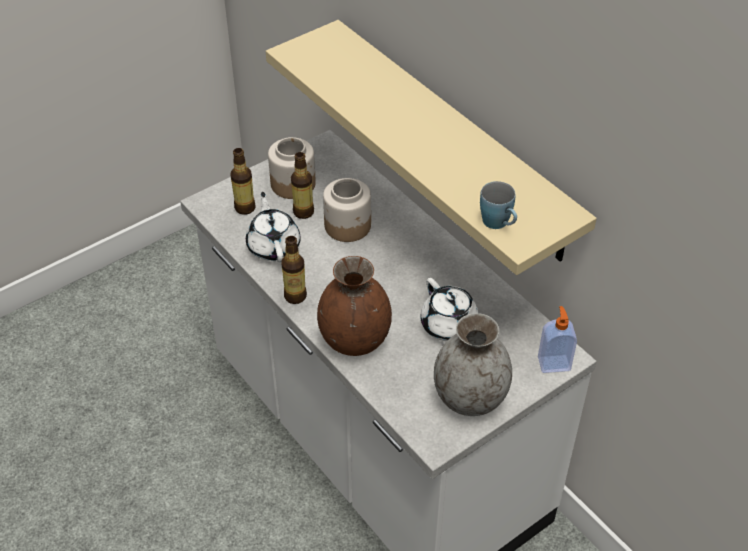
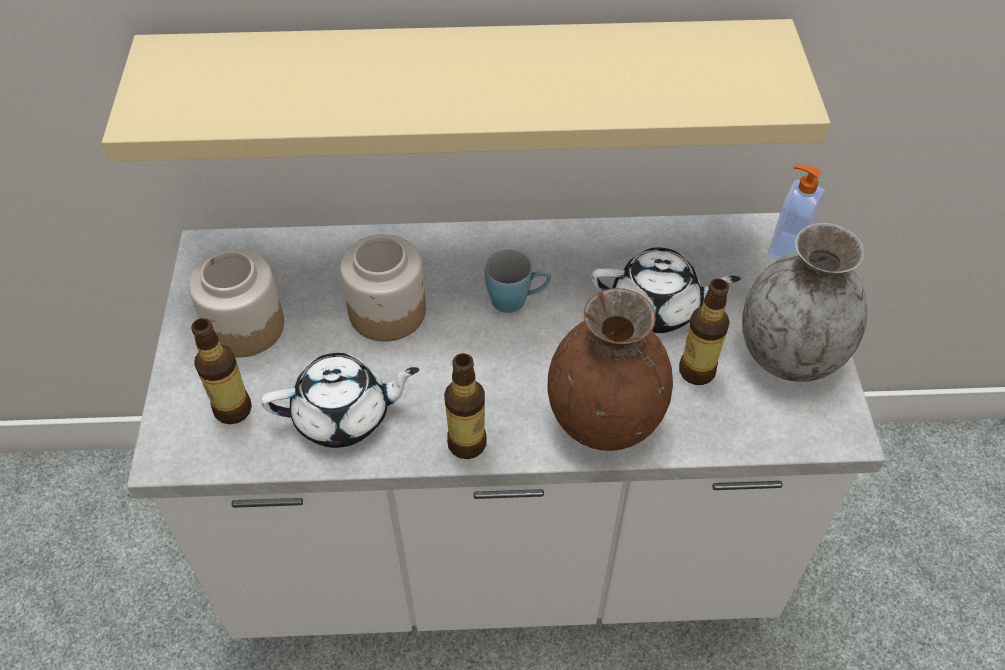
camera: 55 degrees left, 5 degrees up
(273, 245) = (344, 416): white teapot -> white teapot turned 150 degrees clockwise
(303, 212) = (312, 345): bottle -> bottle (696, 371)
(499, 224) = (740, 100): blue mug -> blue mug (517, 300)

